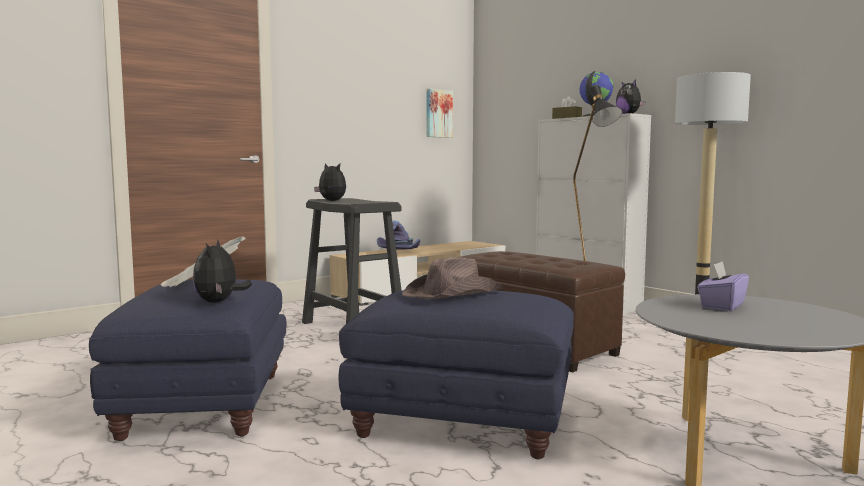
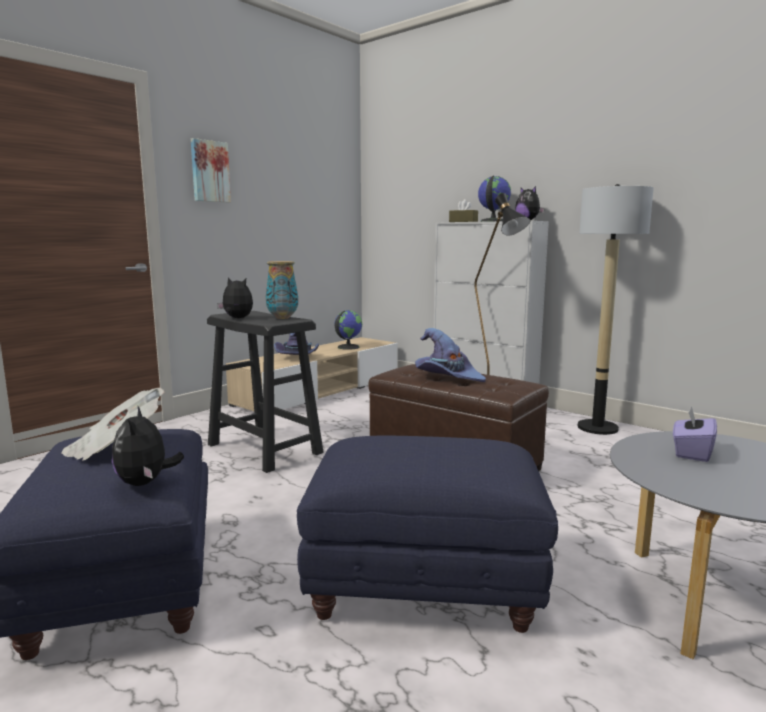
camera: 10 degrees left, 5 degrees up
(372, 201) = (283, 318): none -> vase
(438, 113) = (328, 211): picture -> picture (209, 171)
(452, 247) = (348, 347): none -> globe
(454, 293) = (416, 450): brown hat -> none
(525, 258) = (447, 376): none -> purple hat

